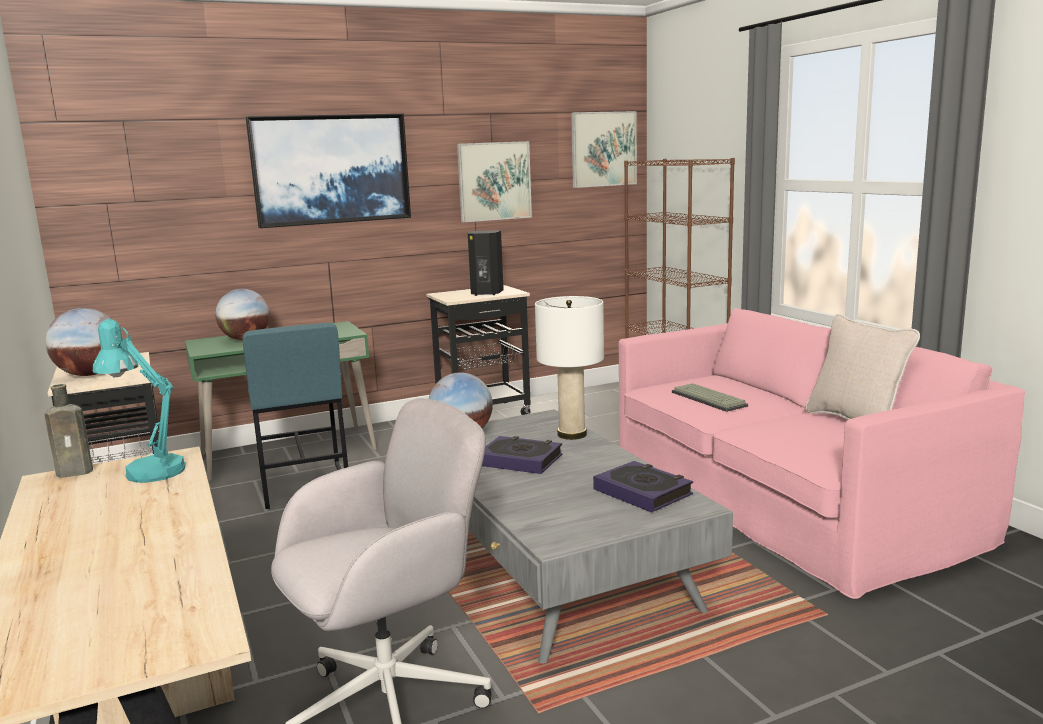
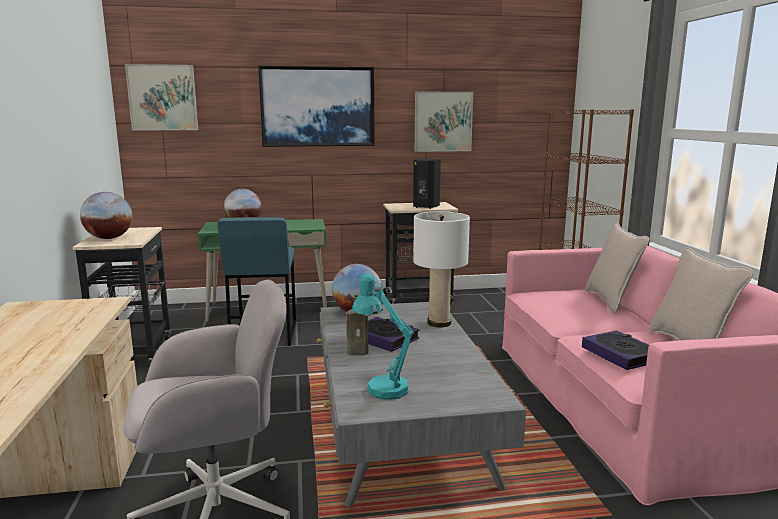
camera: 15 degrees right, 0 degrees up
(77, 472) = (39, 304): brown bottle -> brown bottle (359, 352)
(148, 469) = (81, 309): turquoise table lamp -> turquoise table lamp (382, 386)
(603, 149) = (536, 100): picture -> picture (162, 97)
(642, 492) = (460, 379): book -> book (621, 354)
(710, 399) = (571, 308): keyboard -> none
(747, 386) = (611, 301): none -> beige pillow

